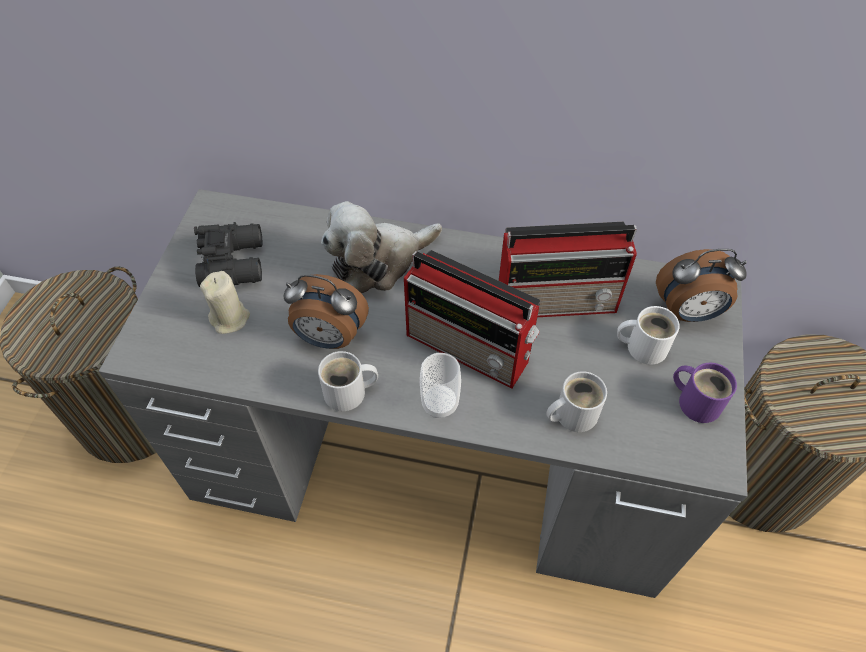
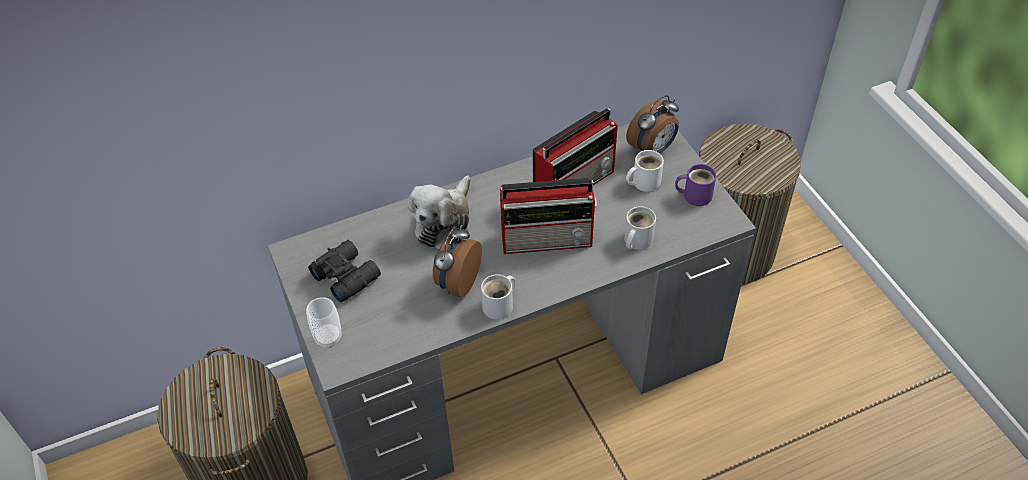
camera: 35 degrees left, 5 degrees down
(230, 318) = (380, 309): beige candle -> none
(329, 338) = (457, 283): alarm clock -> alarm clock turned 135 degrees clockwise
(440, 403) = (559, 279): cup -> cup (328, 337)

